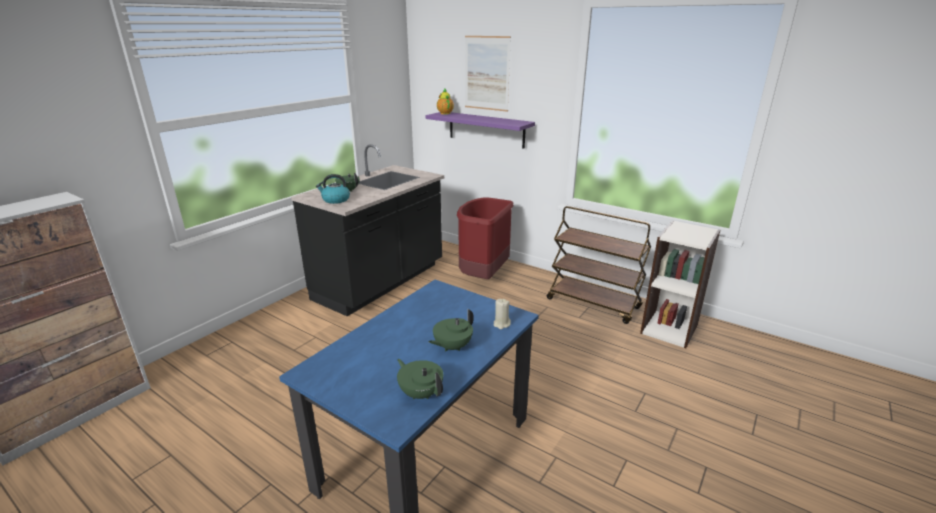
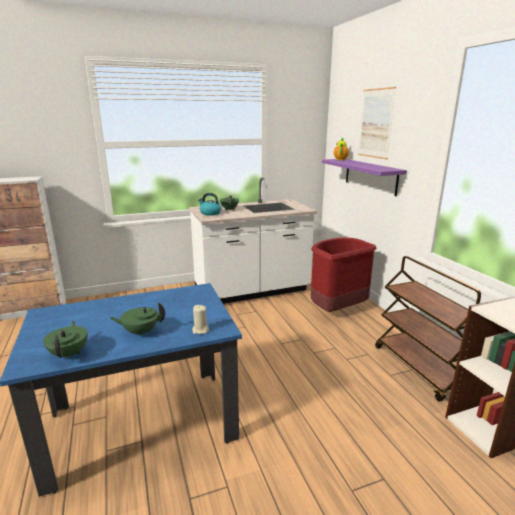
camera: 35 degrees right, 5 degrees down
(381, 282) = (252, 291): black counter -> white counter

